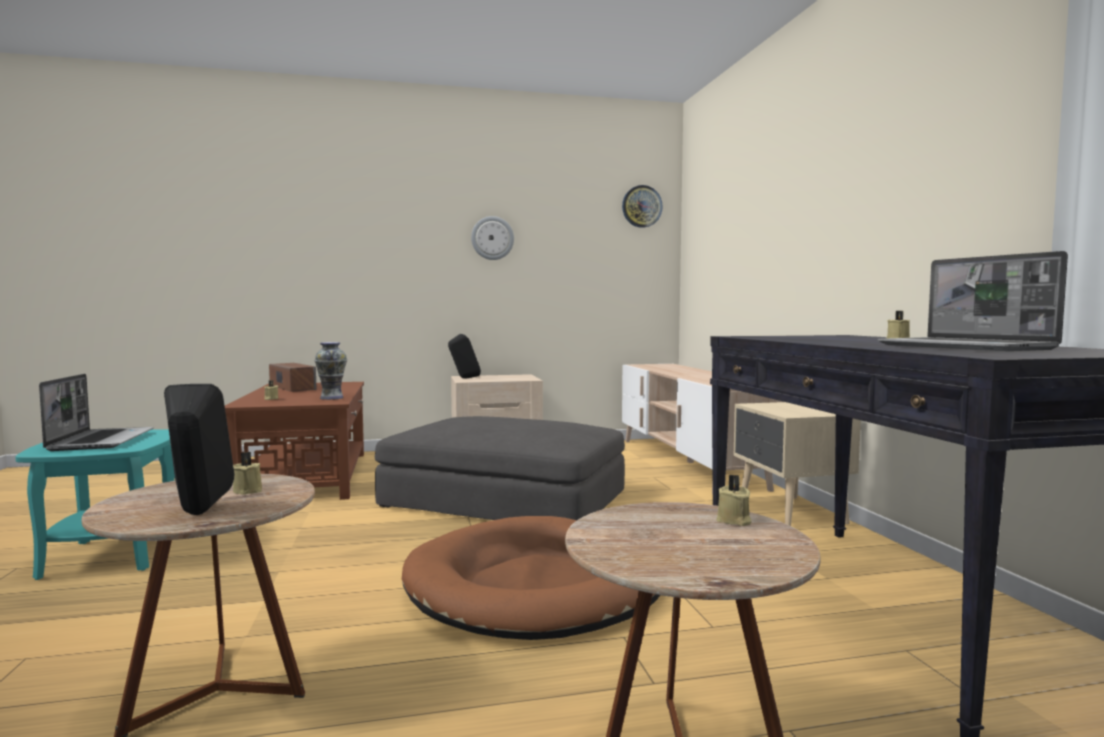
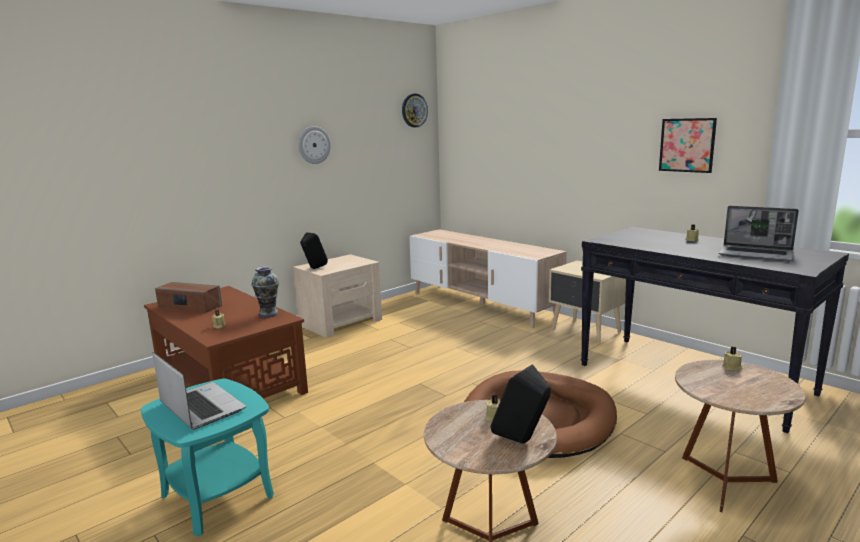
camera: 30 degrees left, 10 degrees up
(505, 497) = (416, 361): grey ottoman -> none
(939, 188) = (687, 145): none -> picture

